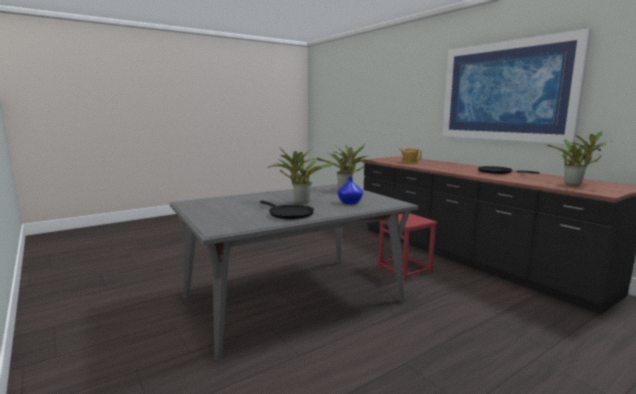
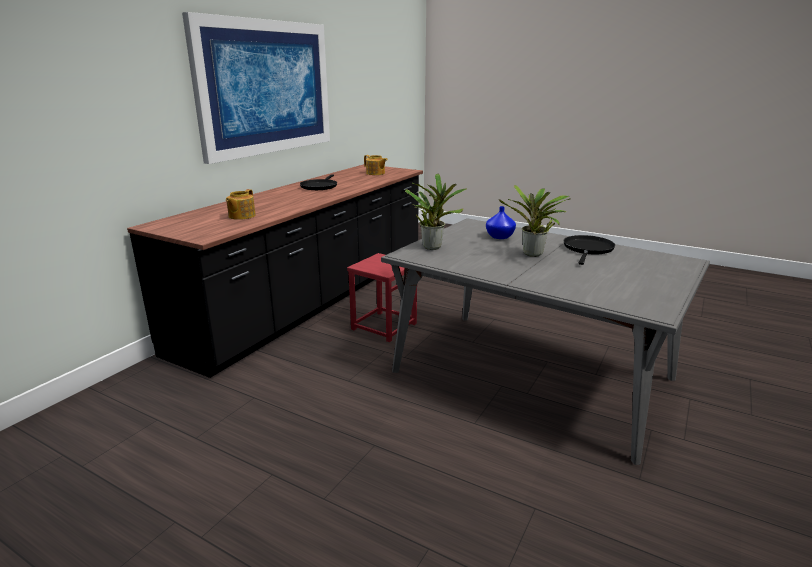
camera: 115 degrees left, 10 degrees up
(575, 184) = (375, 173): potted plant -> teapot

